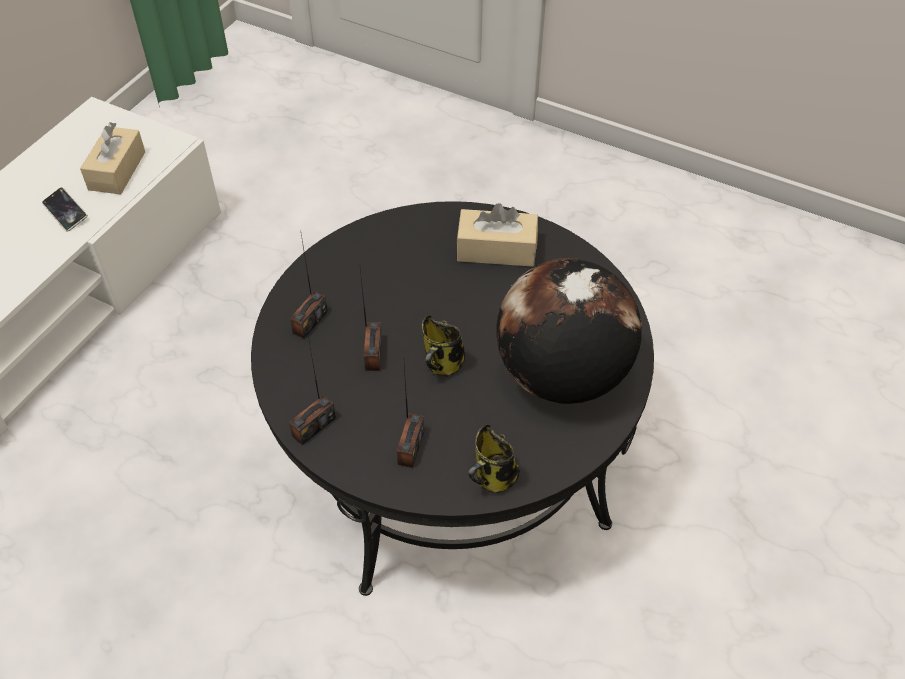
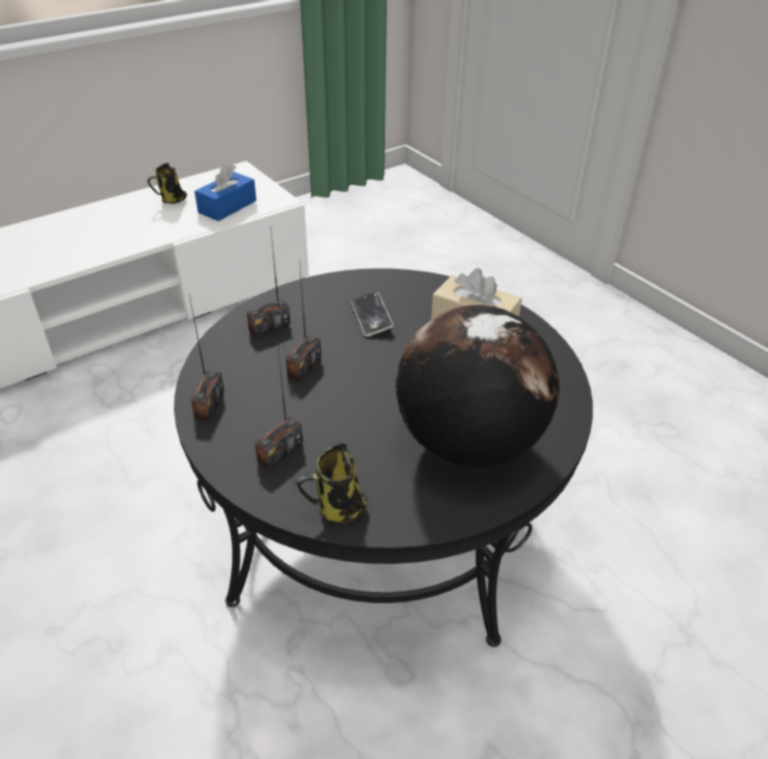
camera: 25 degrees right, 10 degrees down
(65, 212) = (172, 221): phone -> phone (371, 317)
(117, 171) = (227, 206): beige tissue box -> blue tissue box
(313, 427) = (209, 404): radio -> radio turned 60 degrees counterclockwise
(442, 365) = (359, 395): mug -> mug (172, 200)

